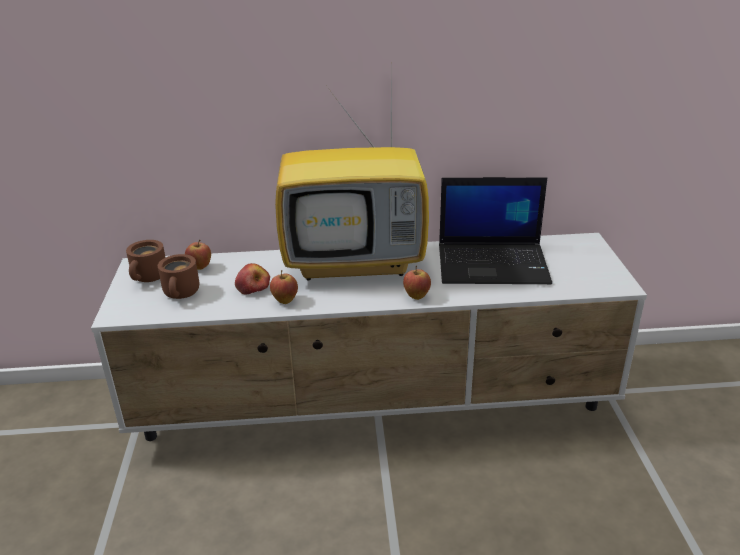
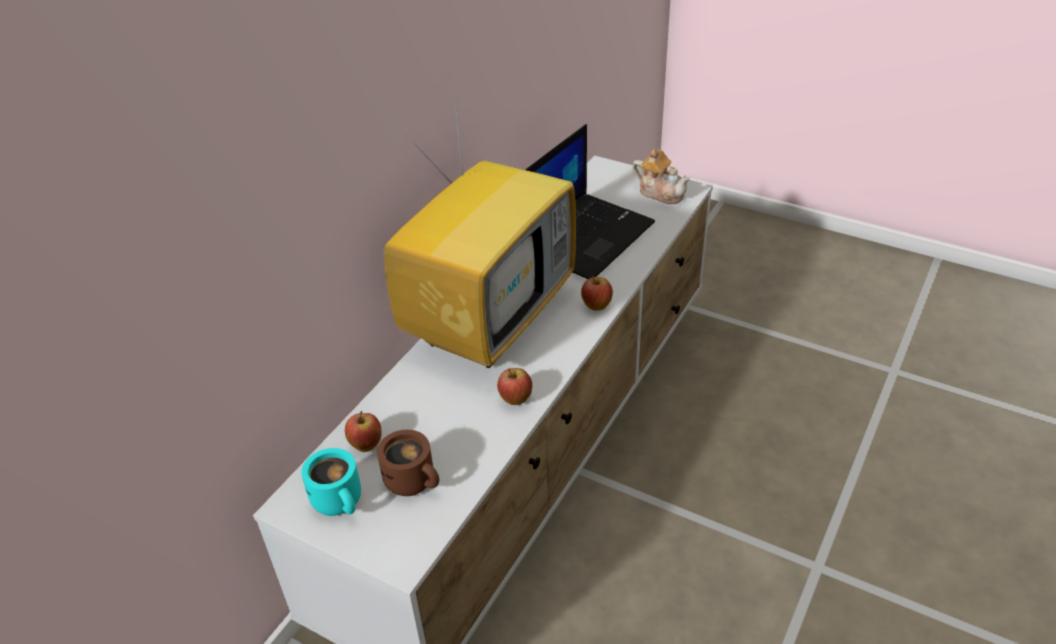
camera: 55 degrees left, 10 degrees up
(149, 278) = (341, 501): brown mug -> turquoise mug
(253, 287) = (461, 415): apple -> none
(596, 275) = (660, 192): none -> teapot

